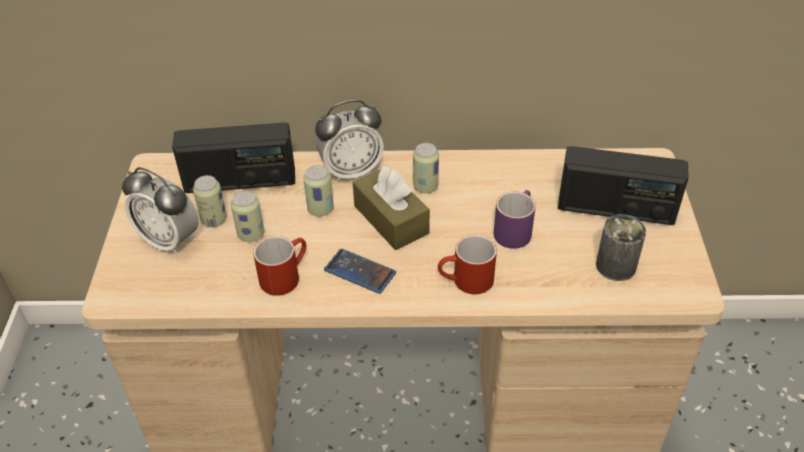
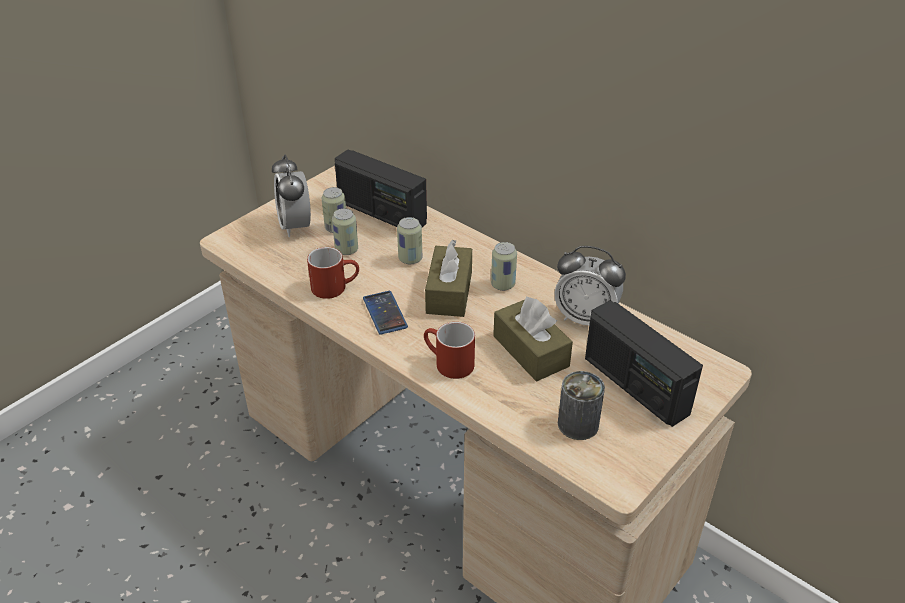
camera: 40 degrees right, 5 degrees down
(351, 171) = (463, 246): alarm clock -> alarm clock (585, 318)
(514, 229) = (530, 351): purple mug -> brown tissue box

